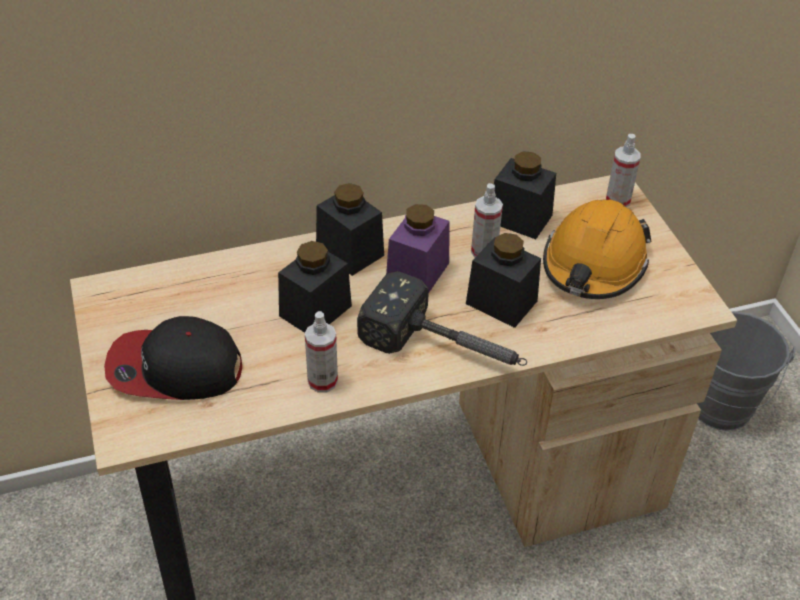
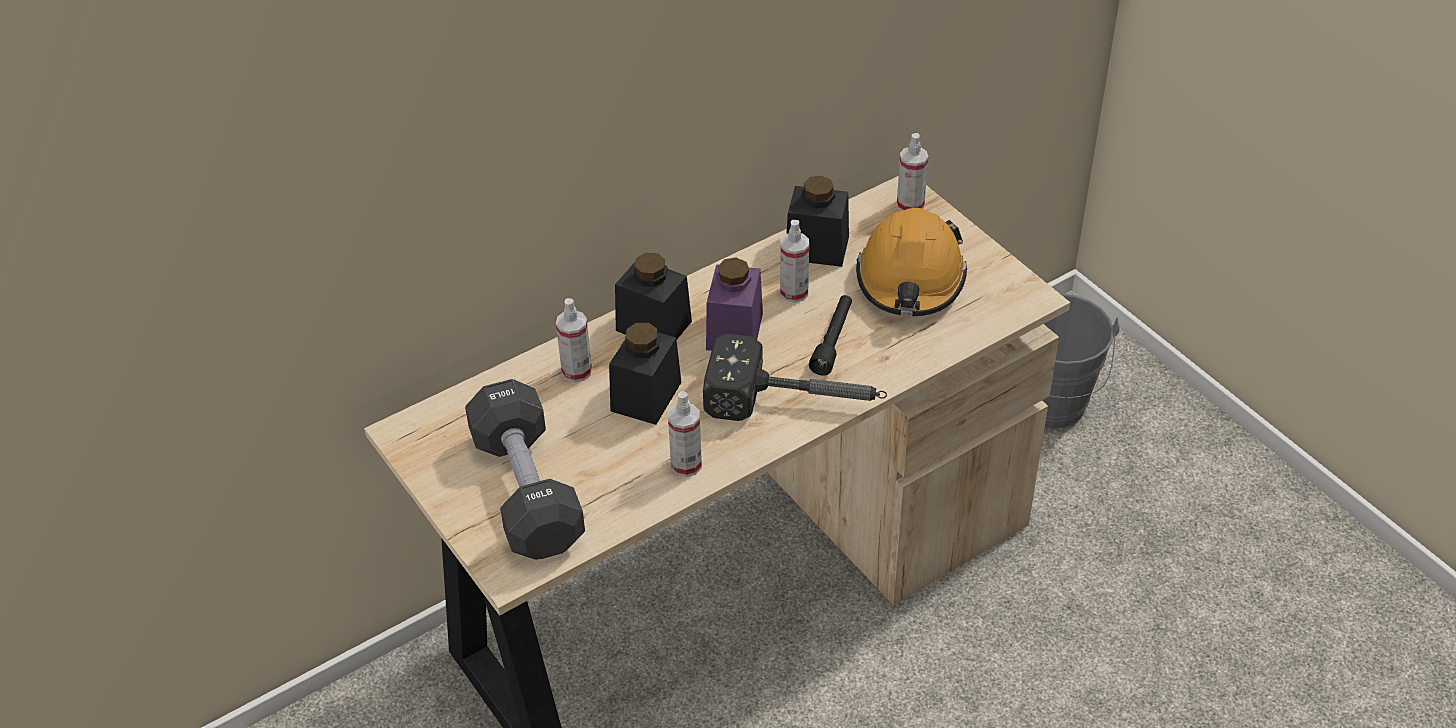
camera: 15 degrees left, 0 degrees up
(174, 369) = (527, 491): cap -> black dumbbell
(267, 274) = (577, 371): none -> spray bottle
(501, 302) = (833, 341): black jar -> black flashlight

